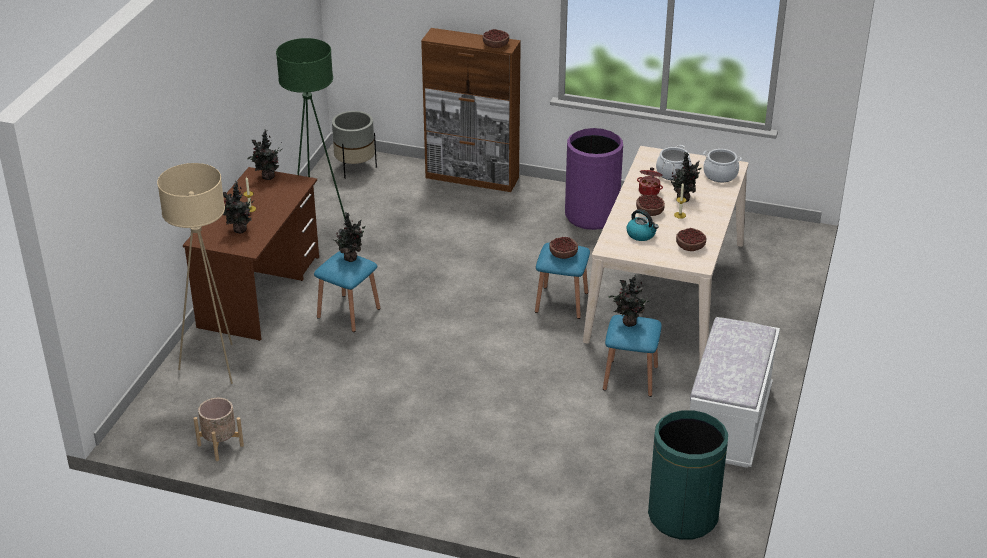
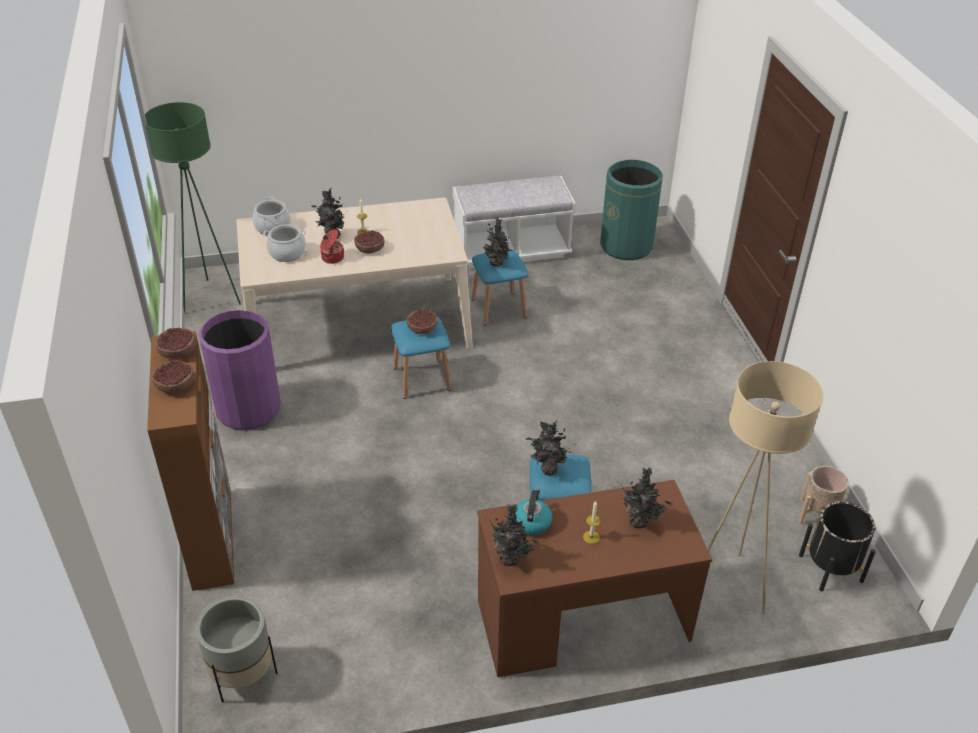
camera: 120 degrees left, 5 degrees up
(173, 422) = (830, 568): none -> black planter
(317, 223) = (405, 643): green floor lamp -> green floor lamp (210, 298)
(641, 234) = (413, 243): kettle -> kettle (531, 522)
(690, 246) = (410, 215): bowl -> bowl (174, 385)

